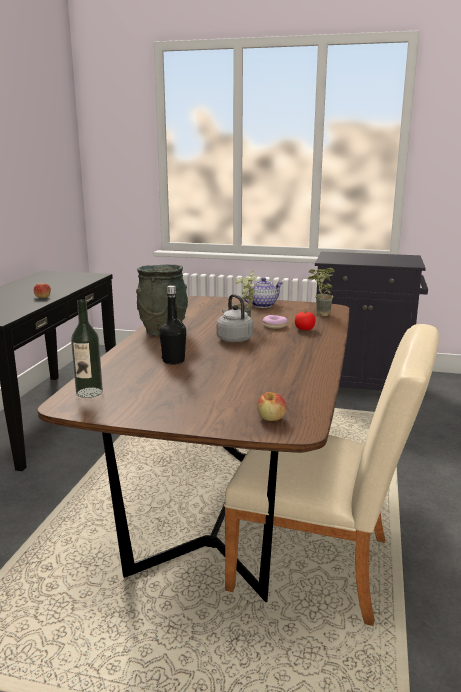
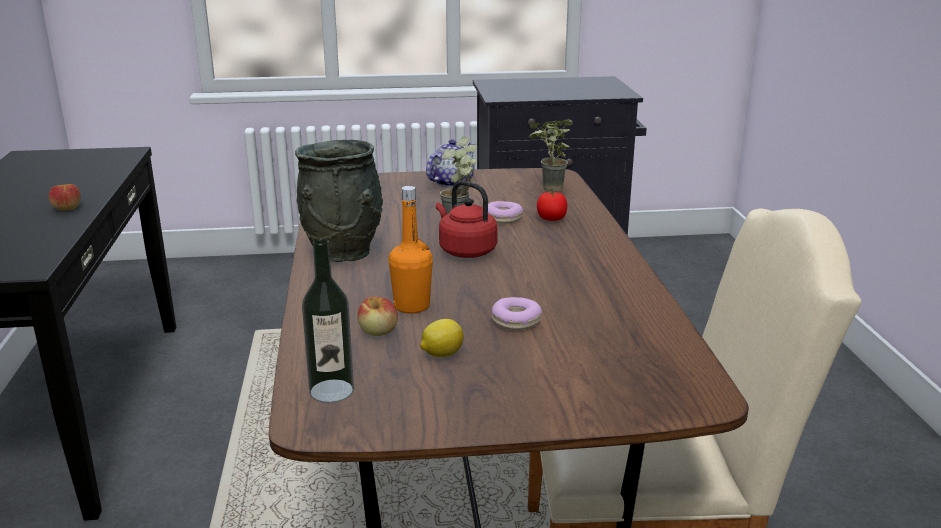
camera: 20 degrees left, 5 degrees up
(165, 385) = (441, 354): none -> lemon
(173, 361) = (412, 306): black bottle -> orange bottle
(226, 376) = (516, 321): none -> donut
(233, 339) = (465, 250): grey kettle -> red kettle
(271, 418) = (648, 386): apple -> apple (378, 332)

